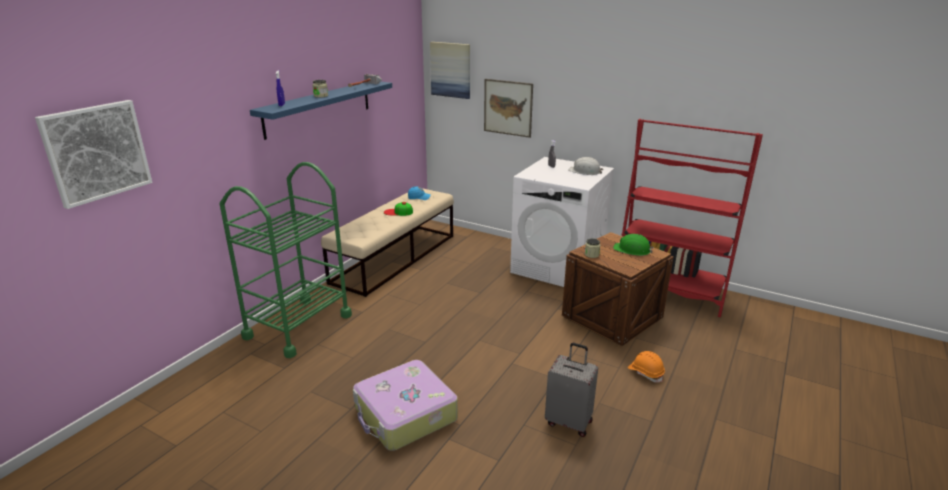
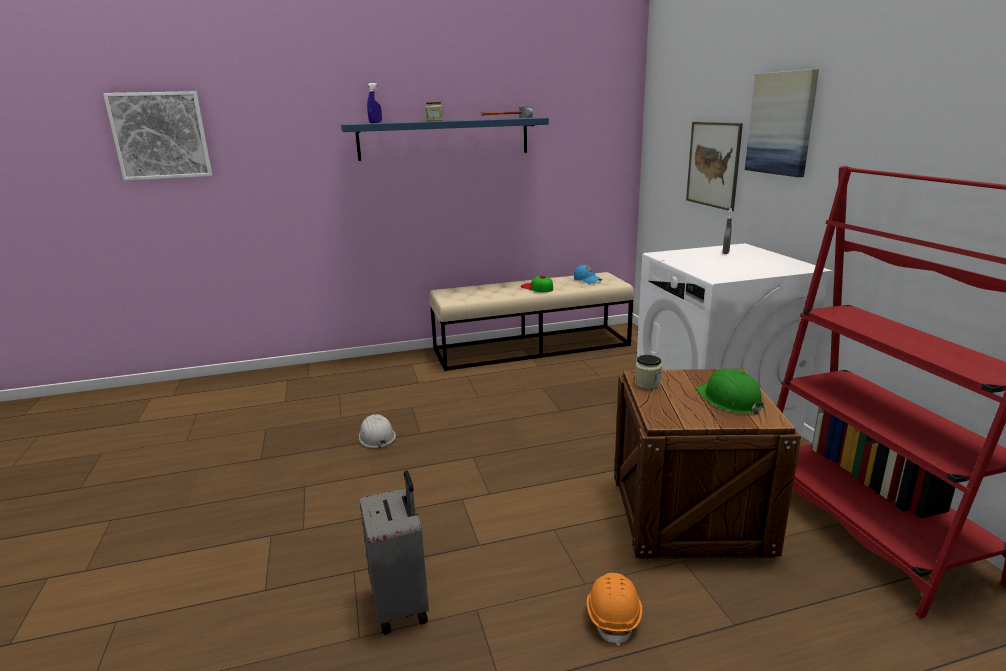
camera: 45 degrees right, 5 degrees down
(298, 326) = (352, 374): green cart -> none
(405, 415) = (283, 489): suitcase -> none
(450, 70) = (664, 113): picture -> picture (781, 123)
(585, 171) = (765, 265): white hard hat -> white hard hat (376, 436)

